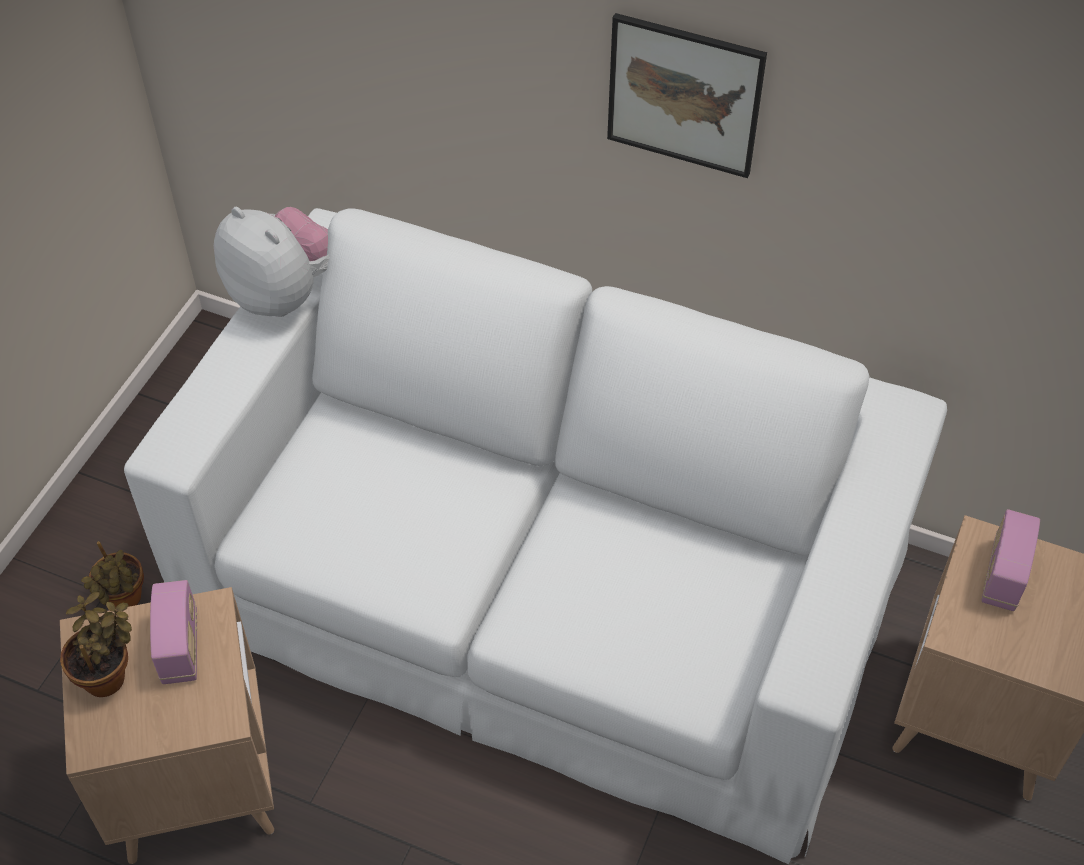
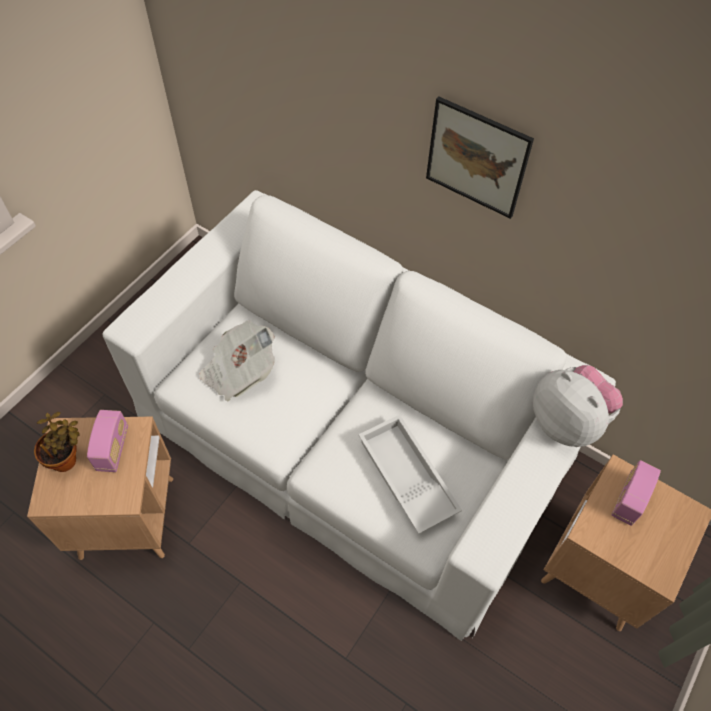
camera: 10 degrees right, 5 degrees up
(124, 601) = (114, 400): potted plant -> none
(283, 294) = (222, 241): plush toy -> plush toy (568, 421)
(350, 498) = (239, 371): none -> newspaper
(655, 609) = (405, 477): none -> white tray

